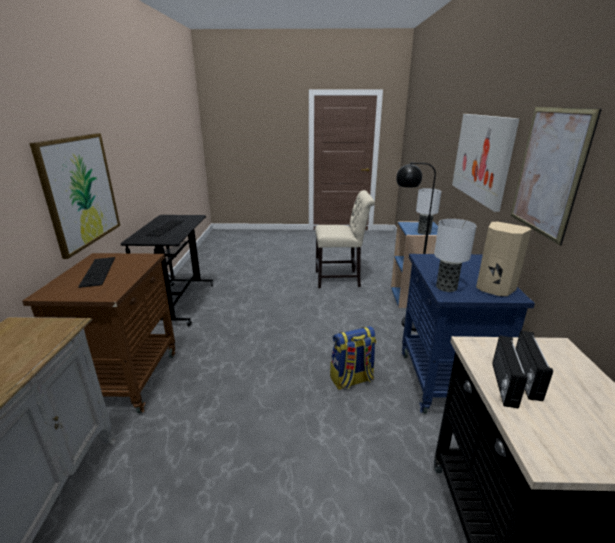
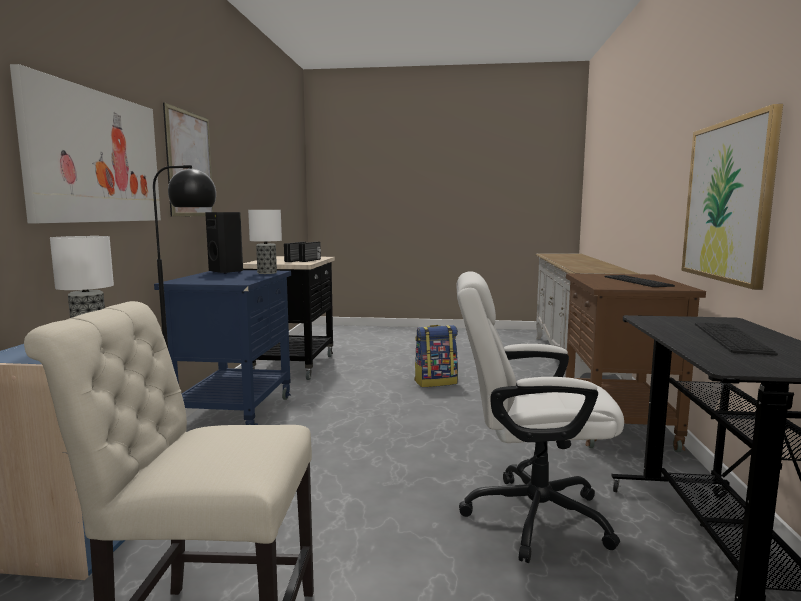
camera: 175 degrees left, 15 degrees down
(240, 312) = (528, 518): none -> white office chair
(351, 380) = (340, 419): backpack -> backpack (436, 382)
(493, 289) = (227, 272): beige speaker -> black speaker

